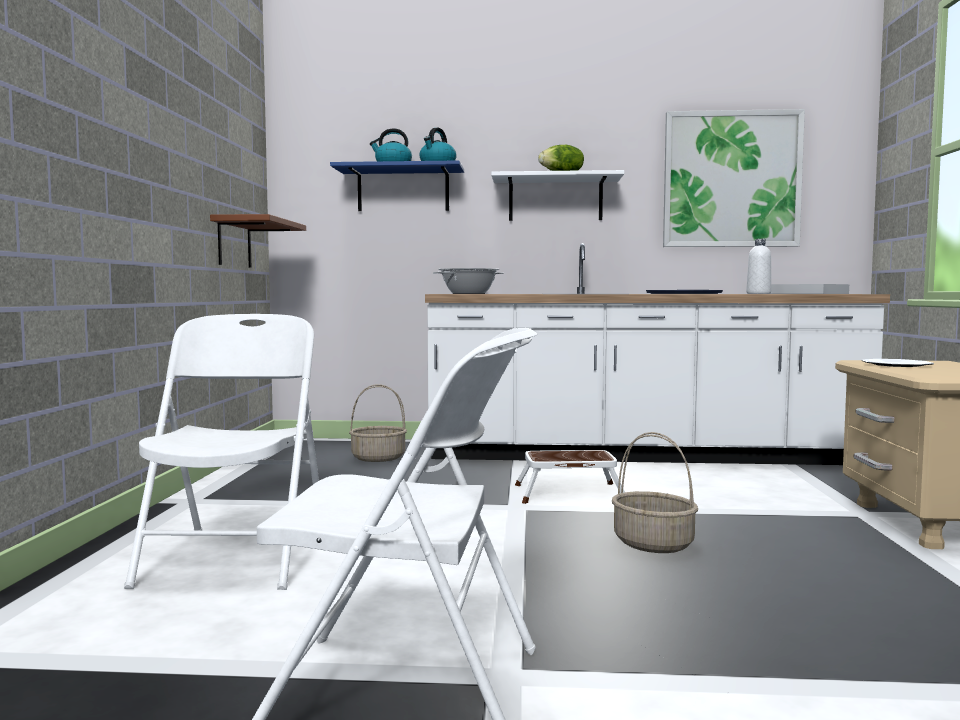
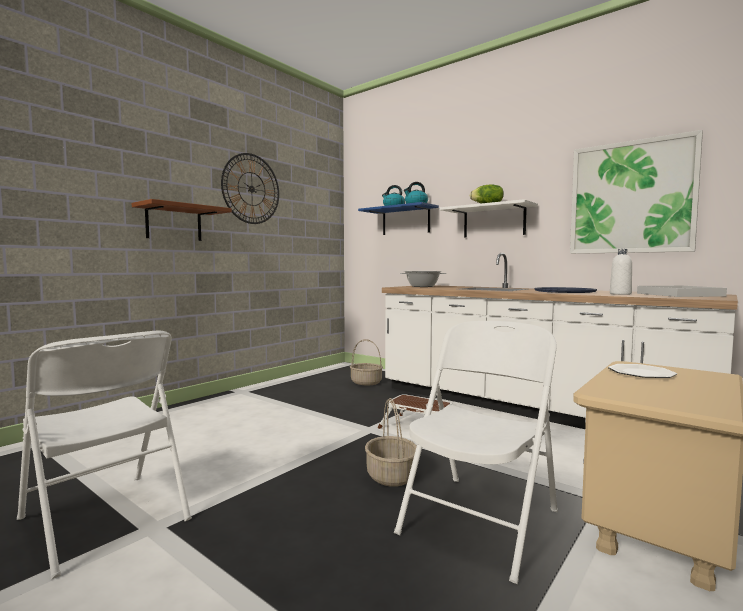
camera: 35 degrees right, 0 degrees up
(174, 101) = (251, 189): none -> wall clock
(234, 243) = (306, 257): brown shelf -> brown shelf (174, 223)
(236, 557) = (197, 426): white chair -> white chair (480, 522)

